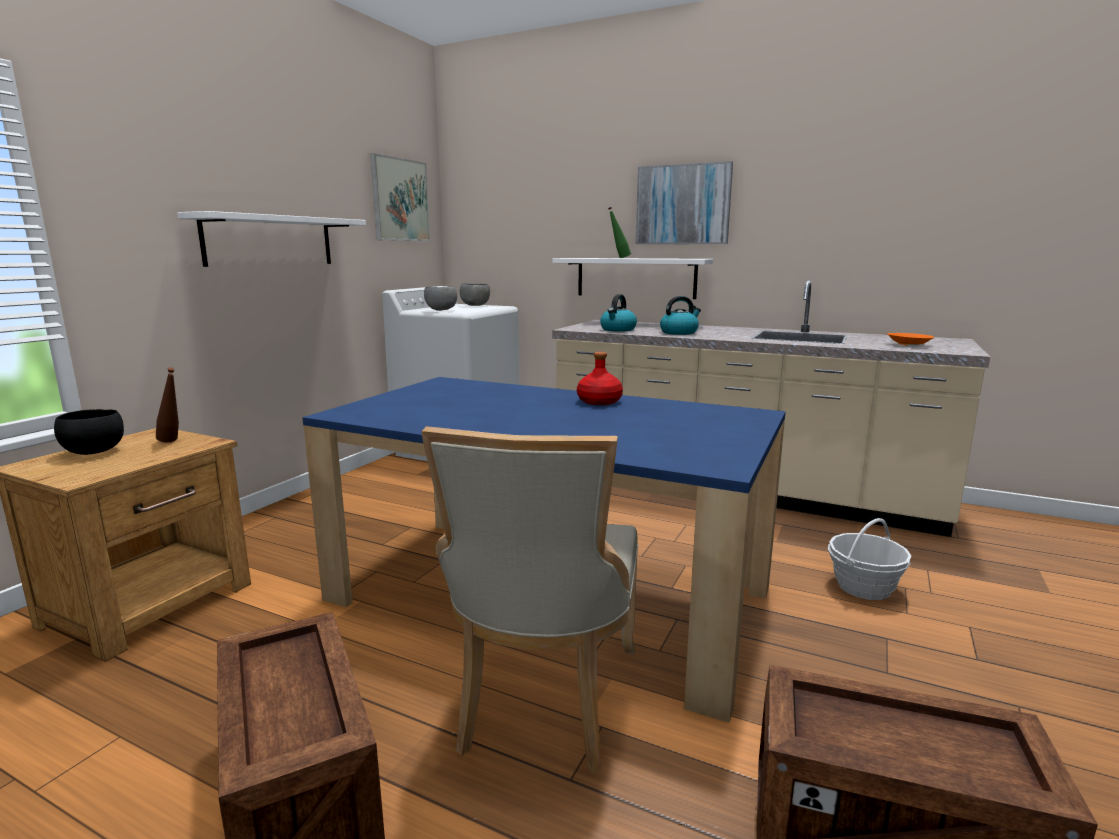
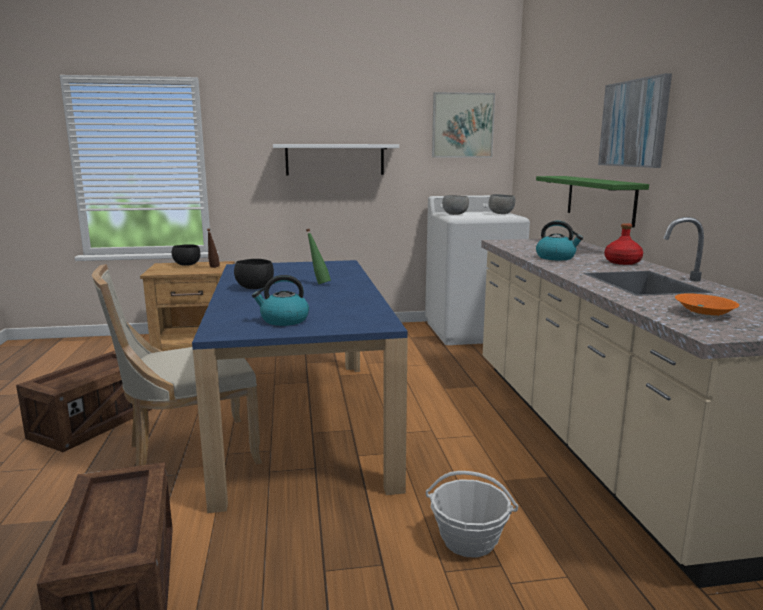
camera: 55 degrees right, 0 degrees up
(503, 425) = (254, 288): none -> black bowl
(598, 401) = (347, 292): red bottle -> red bottle (622, 262)
(618, 258) = (577, 178): green bottle -> green bottle (318, 283)
(618, 329) = (526, 247): kettle -> kettle (284, 320)
(635, 277) = (600, 199): white shelf -> green shelf

